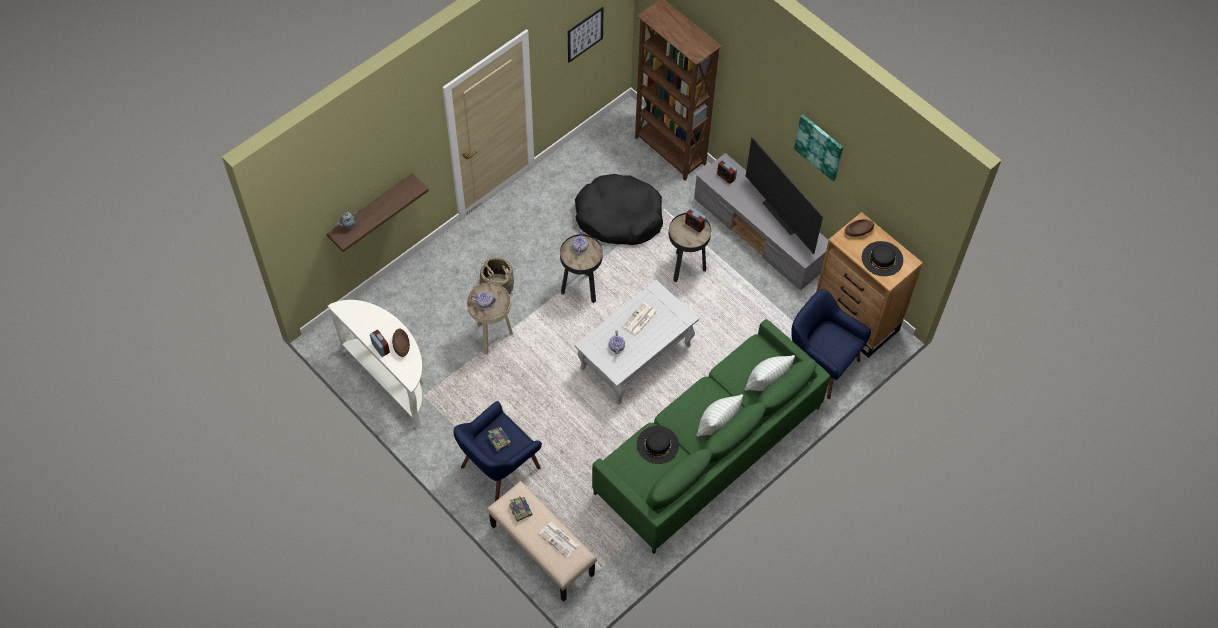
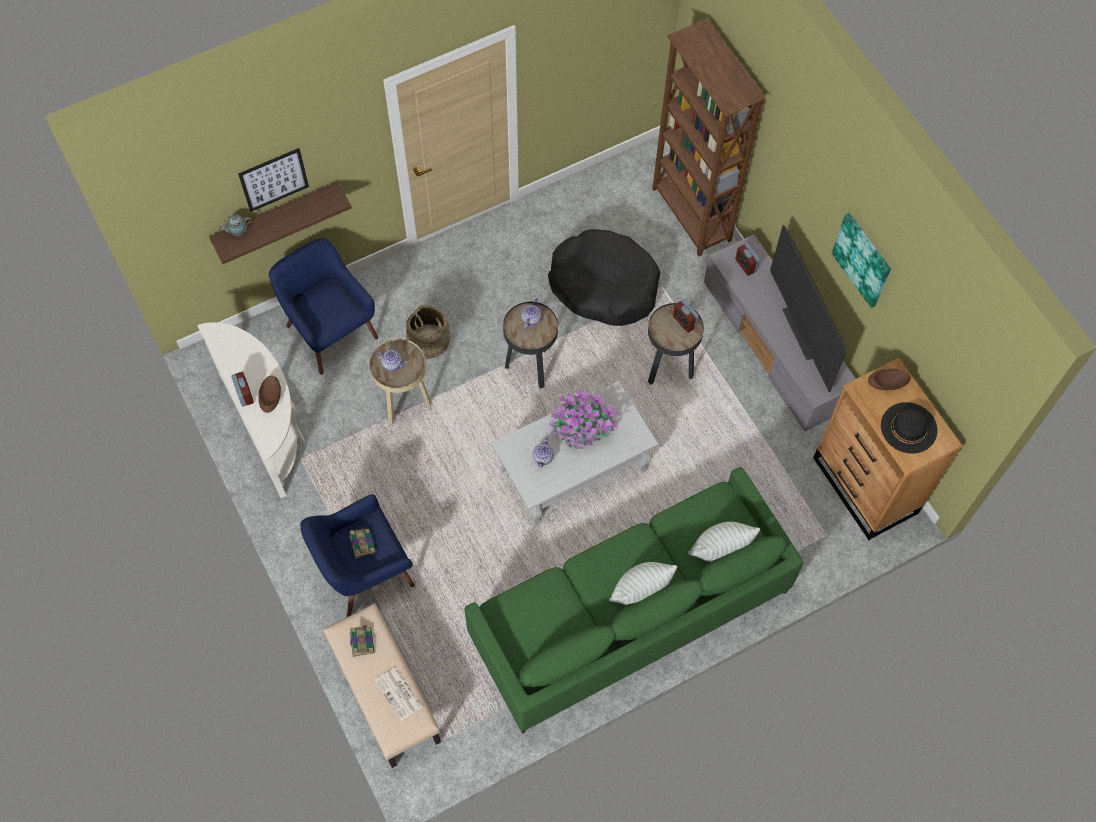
camera: 15 degrees right, 5 degrees up
(585, 34) = (601, 46): picture -> picture (274, 179)
(639, 320) = (582, 428): newspaper -> potted plant
(657, 444) = (556, 600): black hat -> none
(821, 363) = (805, 533): blue armchair -> blue armchair (330, 331)

